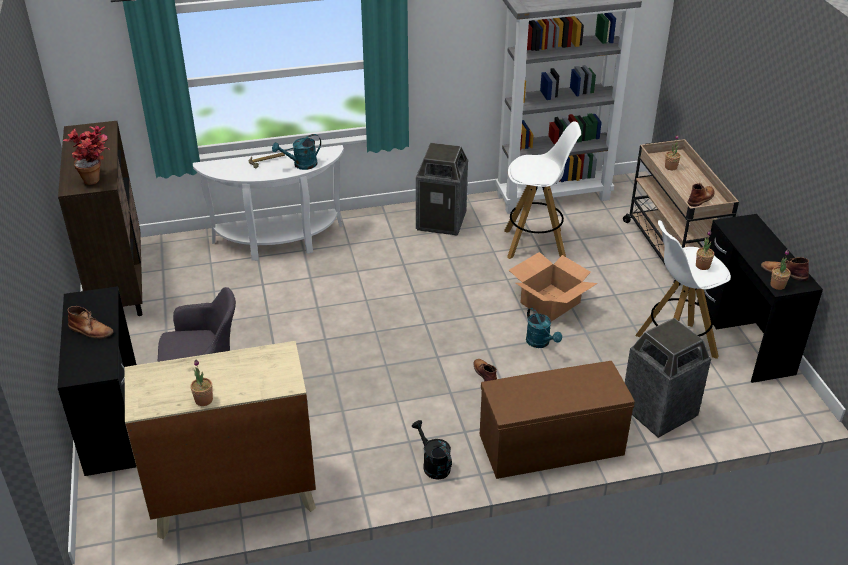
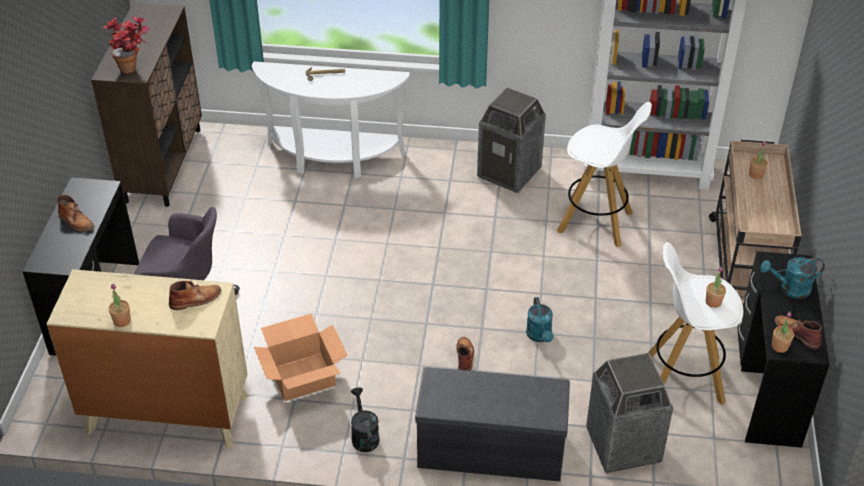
camera: 20 degrees right, 5 degrees up
(301, 165) = (356, 87): turquoise watering can -> turquoise watering can (790, 289)
(549, 302) = (574, 294): cardboard box -> cardboard box (302, 376)
(550, 446) = (489, 449): brown bench -> grey bench
(701, 198) = (767, 220): brown boot -> brown boot (196, 299)

